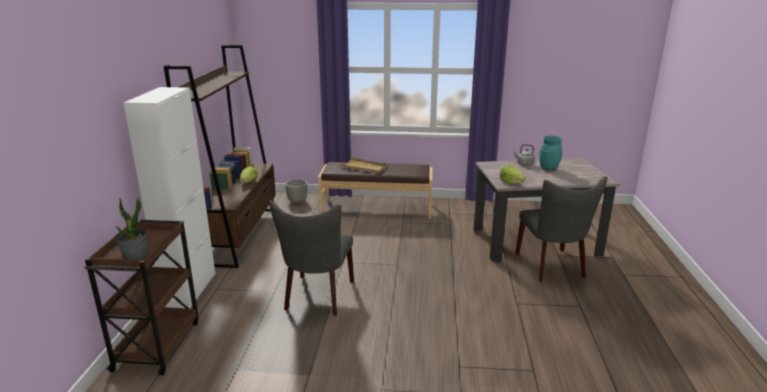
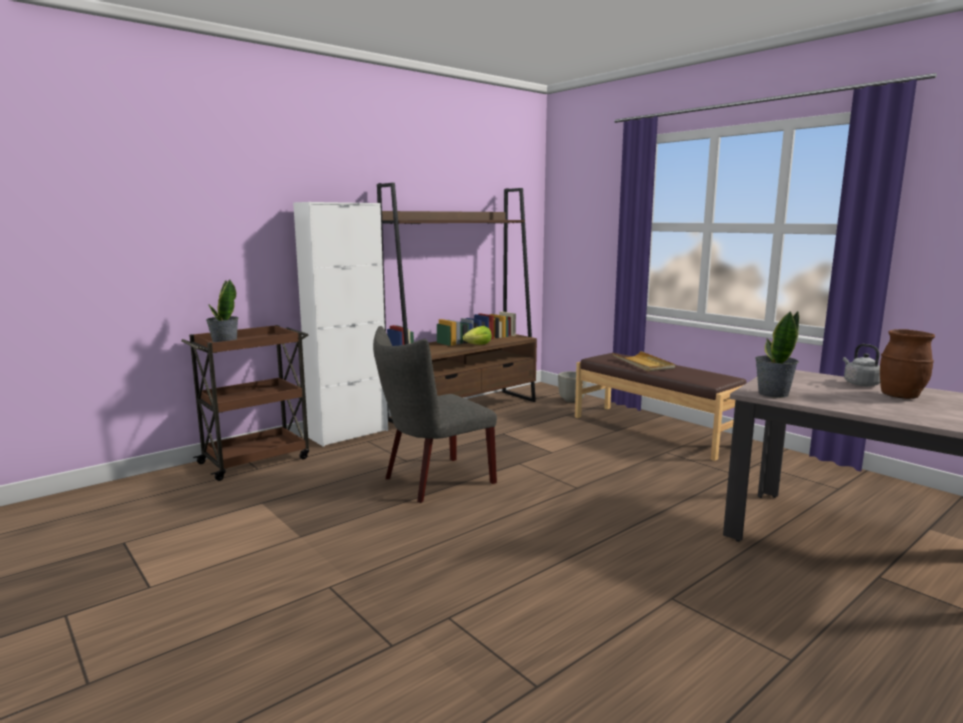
camera: 45 degrees right, 10 degrees down
(511, 183) = (772, 393): lettuce -> potted plant
(548, 168) = (900, 396): turquoise vase -> brown vase
(552, 267) = (834, 586): grey chair -> none

